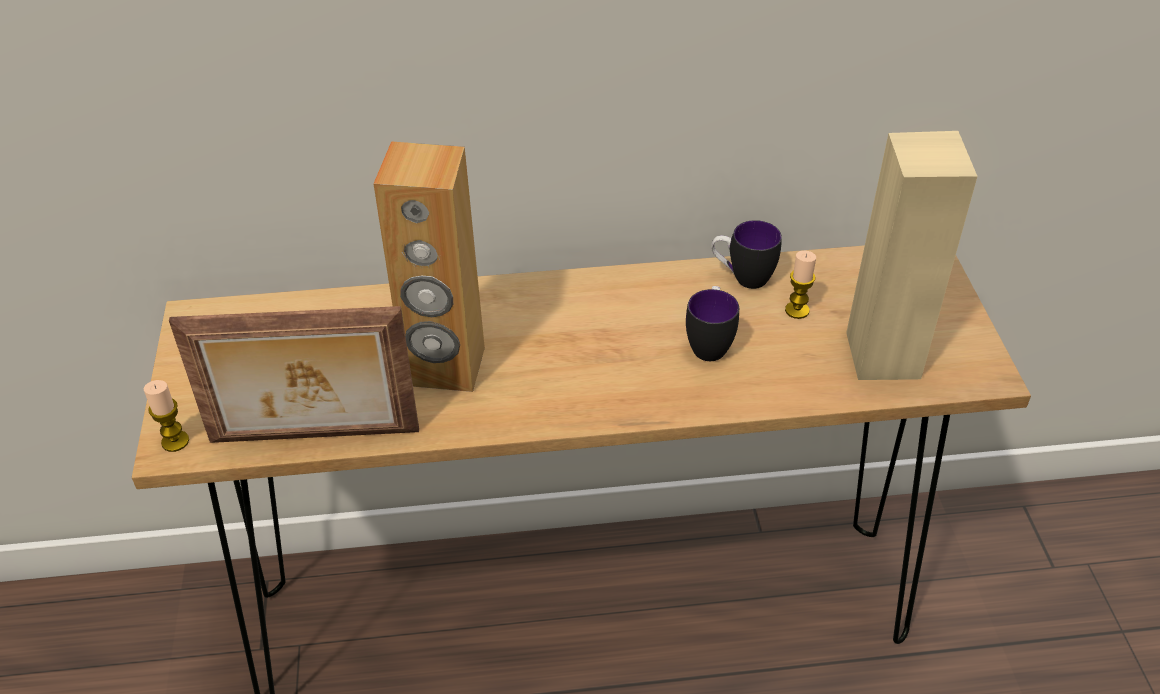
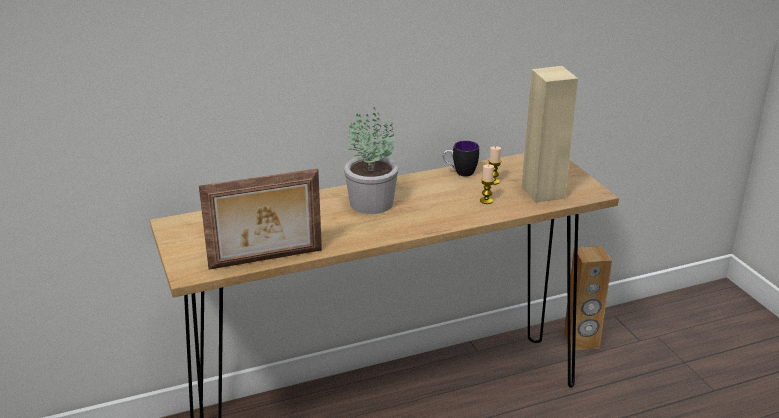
camera: 15 degrees left, 15 degrees down
(175, 441) = (188, 271): candle -> candle (486, 201)
(445, 367) = (322, 225): brown speaker -> brown speaker (581, 341)
(551, 327) = (370, 203): none -> potted plant
(710, 343) = (455, 199): mug -> none

